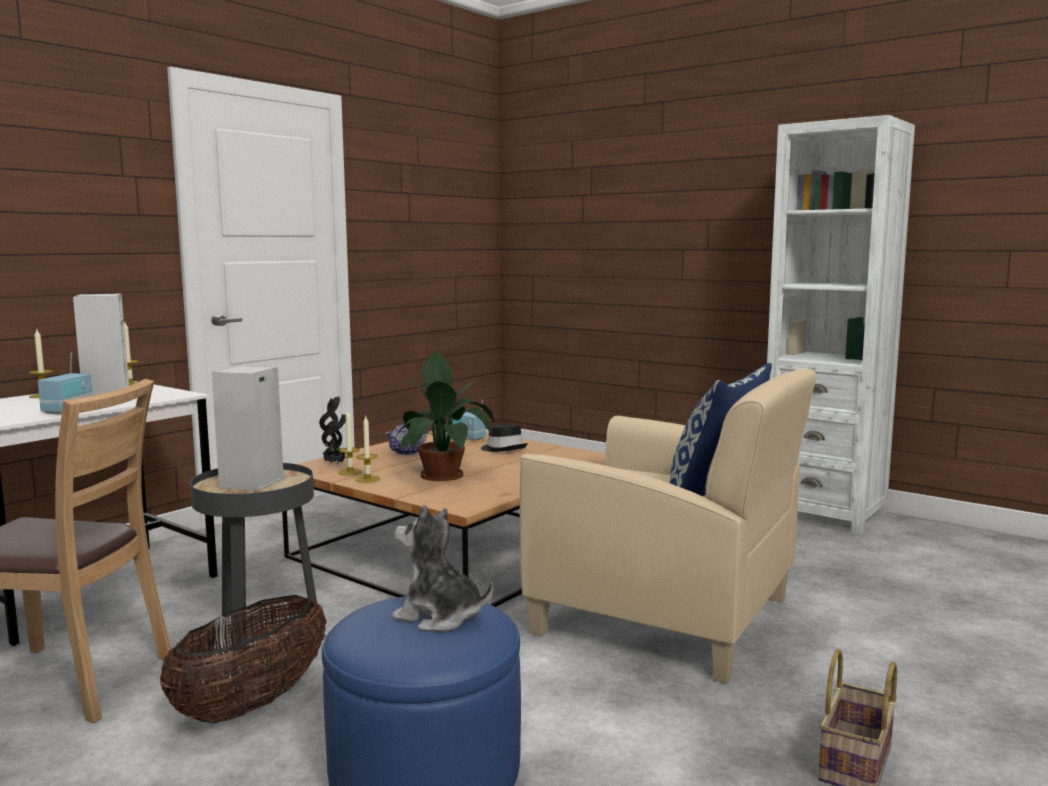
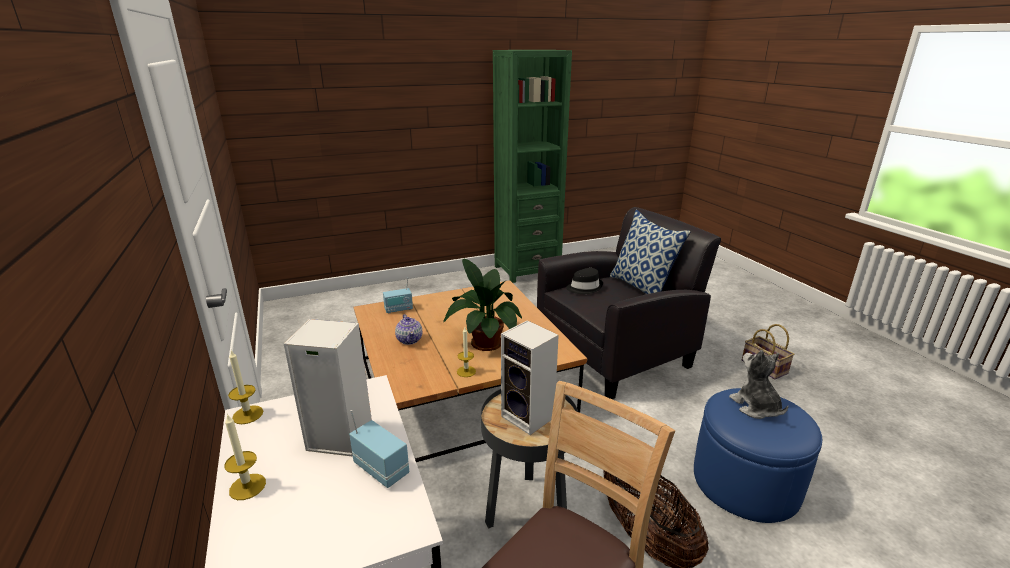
camera: 60 degrees left, 15 degrees up
(335, 463) = (404, 375): potted plant -> none
(350, 472) = (437, 374): candle -> none
(439, 617) = (755, 407): plush toy -> plush toy turned 105 degrees clockwise
(503, 449) = (446, 306): black hat -> black hat (584, 287)
(667, 616) = (615, 354): beige armchair -> black armchair
(823, 513) = (527, 270): white bookcase -> green bookcase

